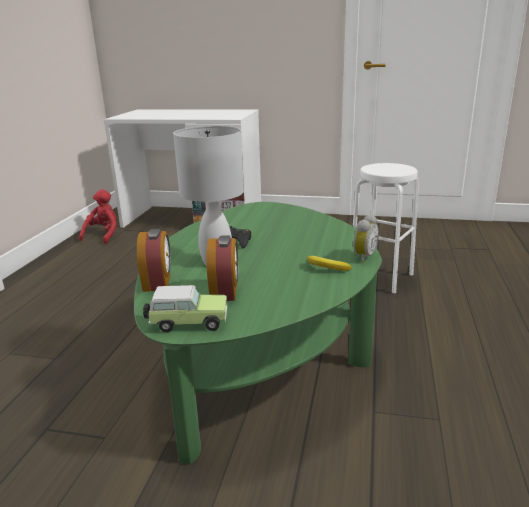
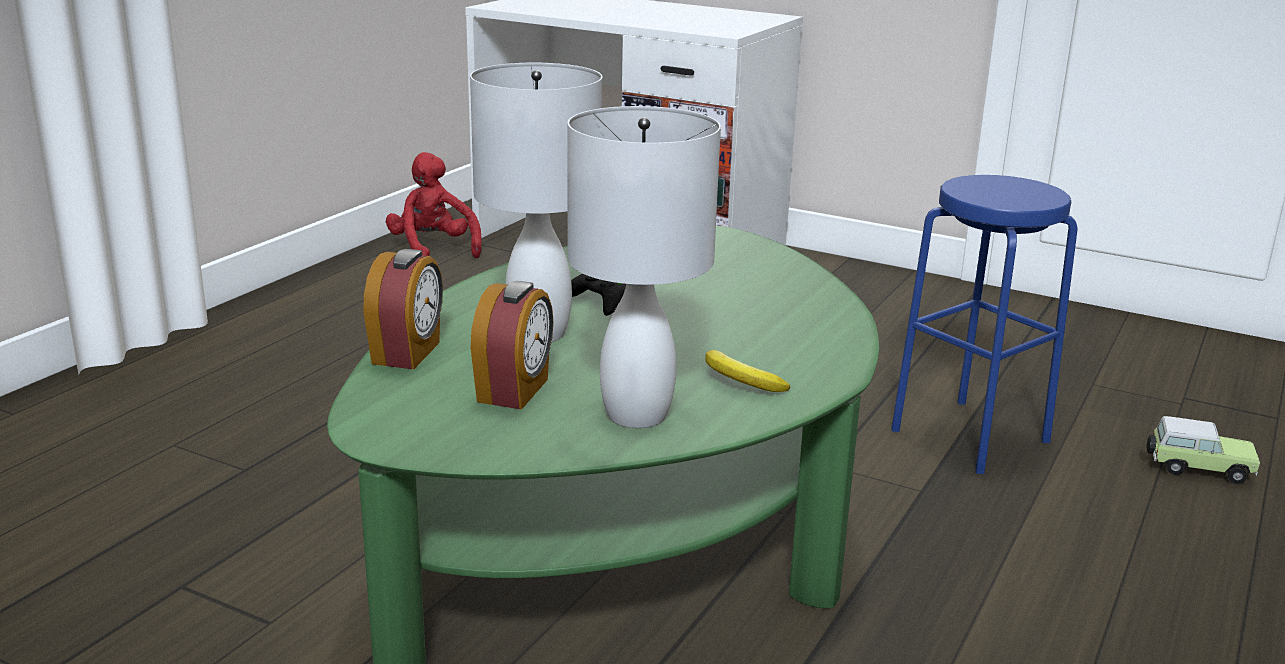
camera: 15 degrees right, 0 degrees up
(103, 235) = (433, 249): red plush toy -> red plush toy turned 60 degrees counterclockwise
(187, 323) = (412, 432): toy car -> toy car (1196, 468)
(291, 292) = (636, 413): none -> white table lamp
(363, 257) = (832, 372): alarm clock -> none
(381, 277) = (970, 435): white stool -> blue stool

